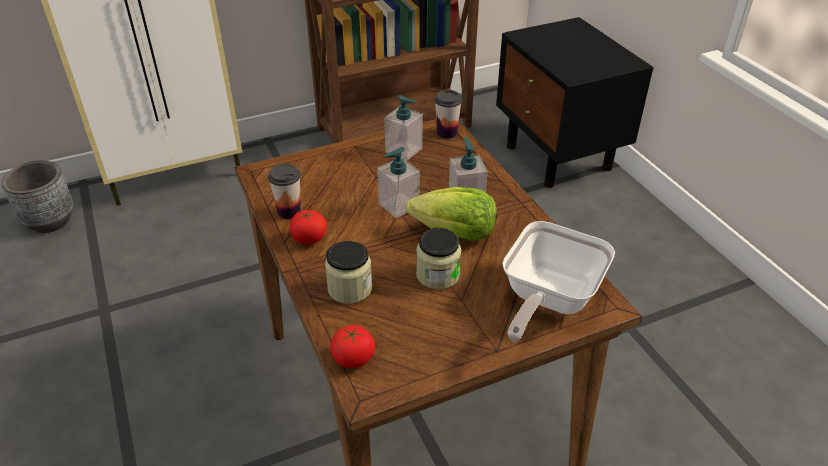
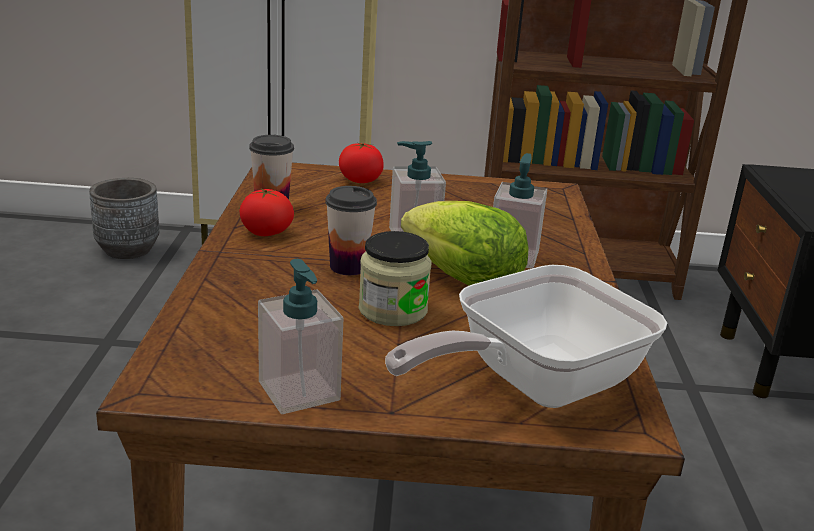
camera: 25 degrees right, 15 degrees down
(350, 288) = (261, 287): jar -> none
(353, 358) = (182, 350): tomato -> tomato (360, 180)
(404, 150) = (476, 195): soap dispenser -> soap dispenser (299, 391)
(447, 133) = (551, 195): cup -> cup (348, 267)

